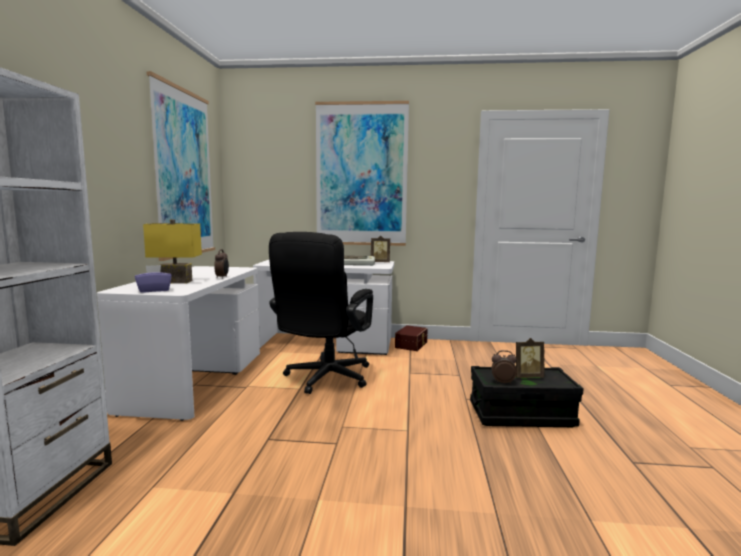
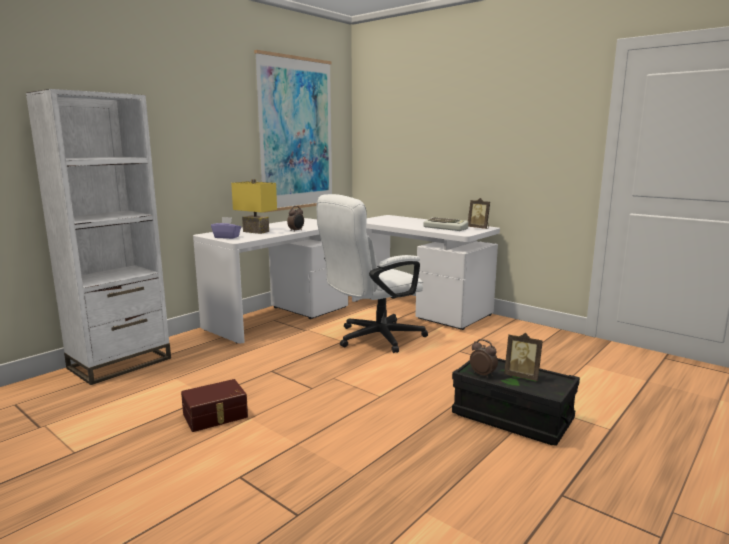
camera: 35 degrees right, 5 degrees up
(324, 379) = (372, 338): black office chair -> white office chair
(361, 175) = (472, 128): picture -> none
(412, 345) = (506, 326): brown storage box -> brown storage box (216, 416)

